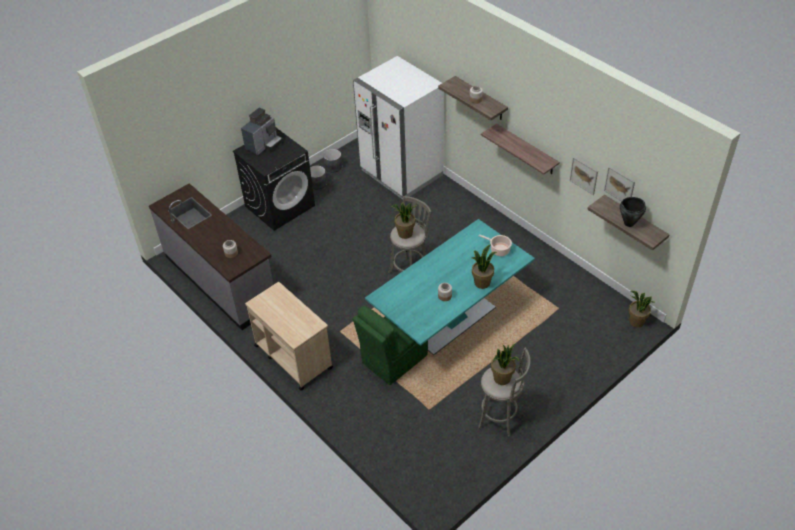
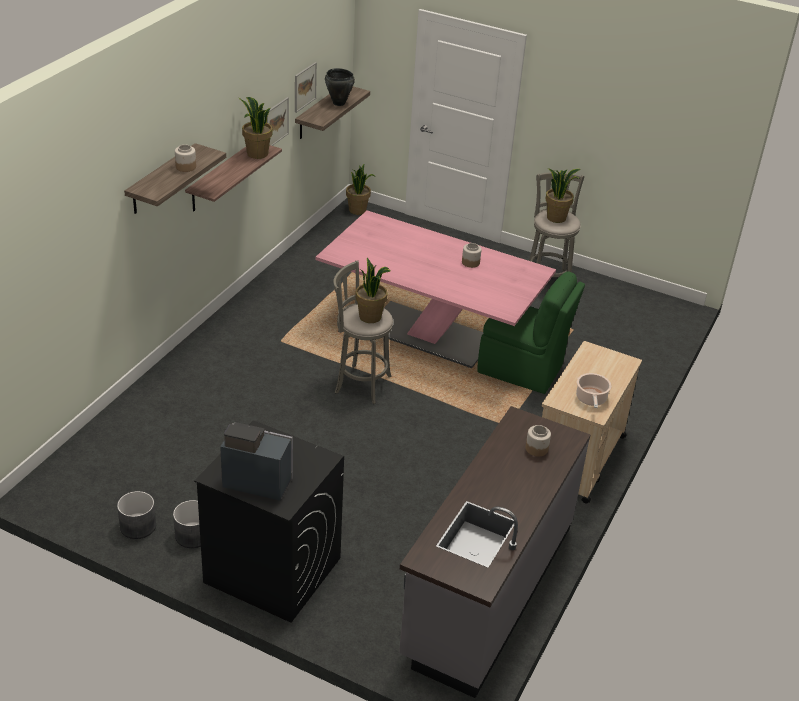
camera: 115 degrees left, 10 degrees down
(401, 173) = (137, 435): white fridge -> none
(450, 319) = (429, 335): turquoise dining table -> pink dining table
(482, 282) = (431, 240): potted plant -> potted plant (257, 154)
(498, 250) = (367, 235): cooking pot -> cooking pot (591, 399)

